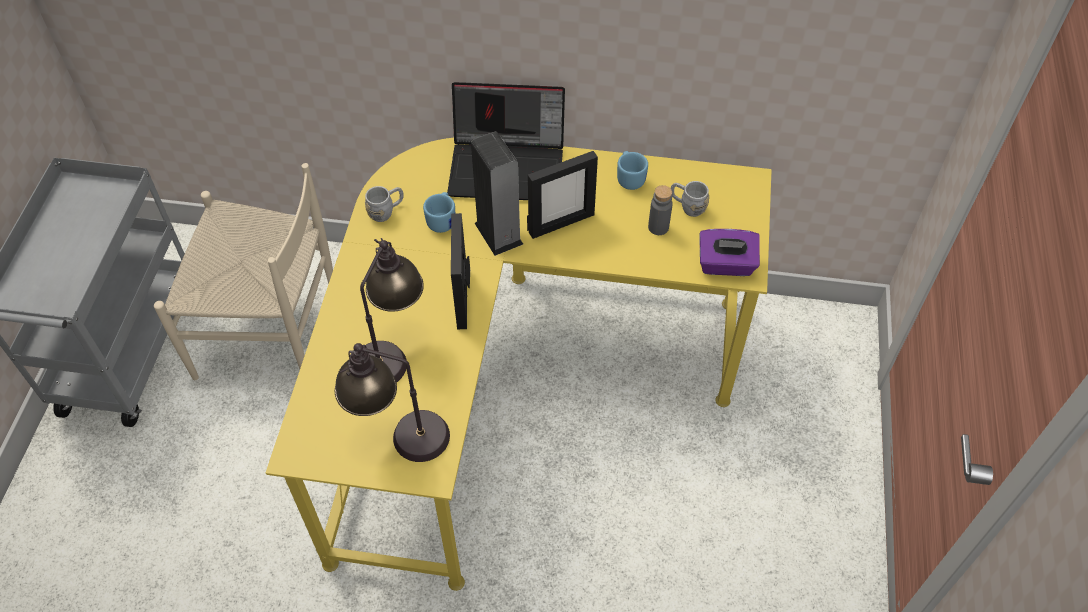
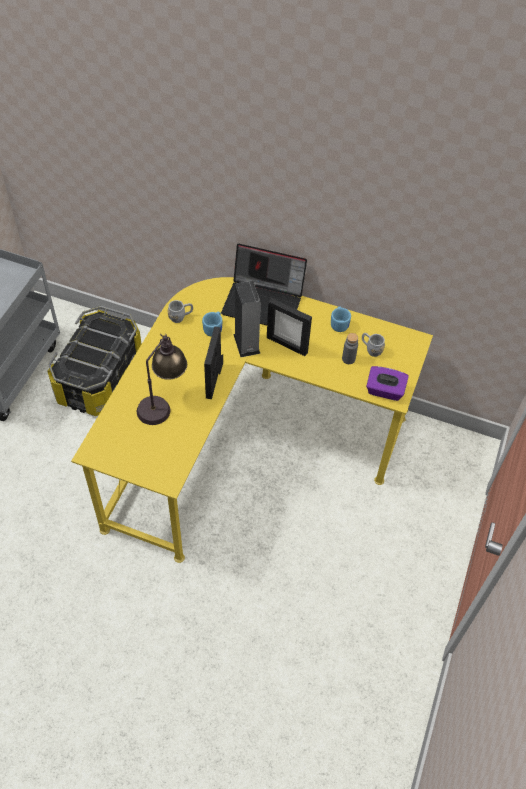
camera: 10 degrees right, 0 degrees up
(270, 330) = (100, 377): beige chair -> storage box
(399, 435) = (154, 454): table lamp -> none
(561, 222) = (287, 344): picture frame -> picture frame turned 45 degrees clockwise

